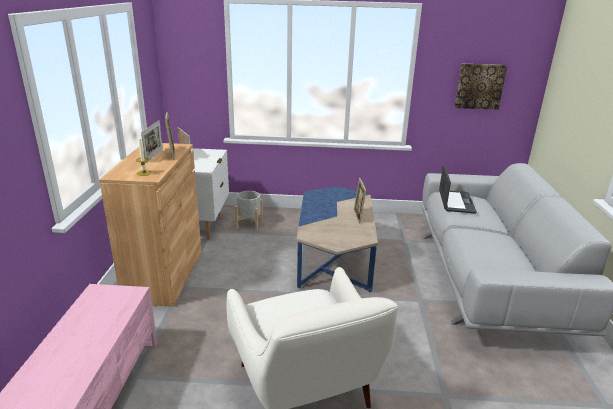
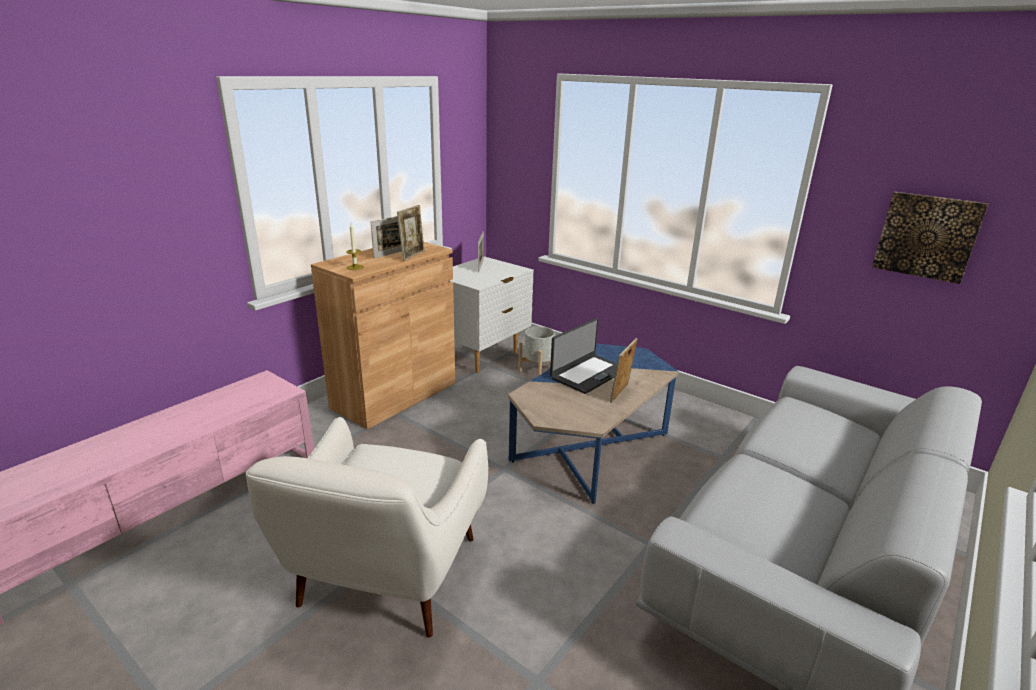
camera: 35 degrees right, 0 degrees up
(455, 202) = (798, 419): laptop -> laptop (588, 374)

